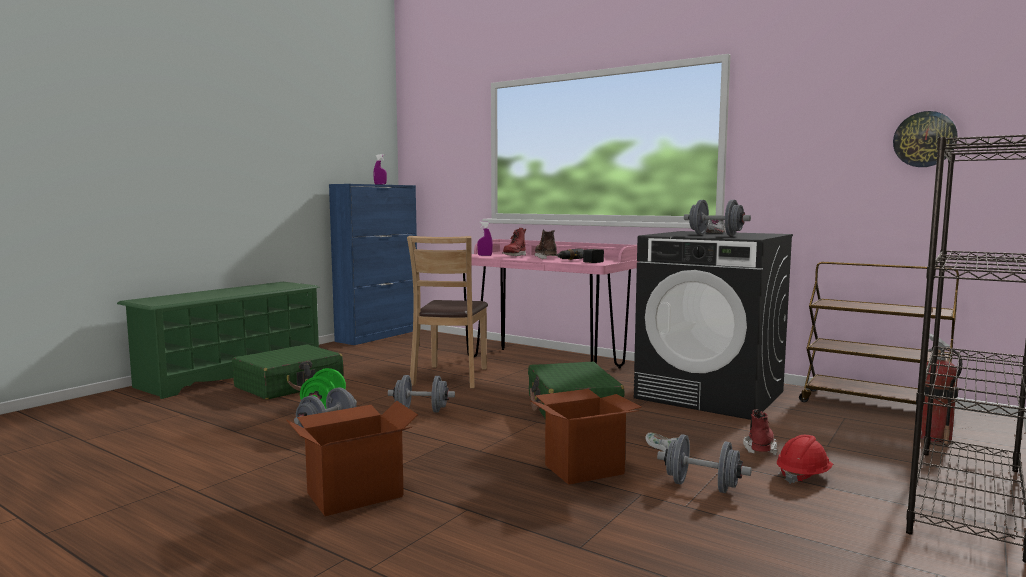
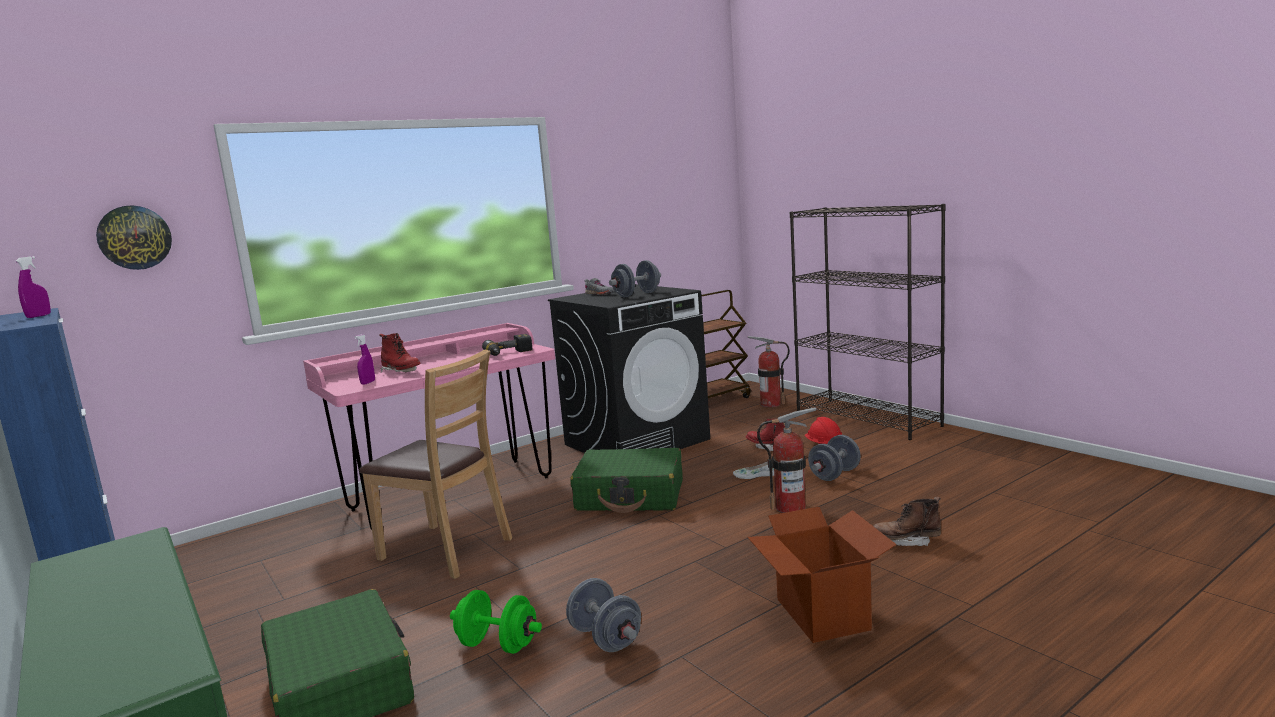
camera: 70 degrees left, 5 degrees up
(421, 411) = (575, 573): grey dumbbell -> none
(545, 258) = (447, 362): brown boot -> brown boot (906, 541)
(584, 469) = (790, 507): cardboard box -> fire extinguisher
(924, 139) = (684, 198): wall clock -> wall clock (134, 237)

